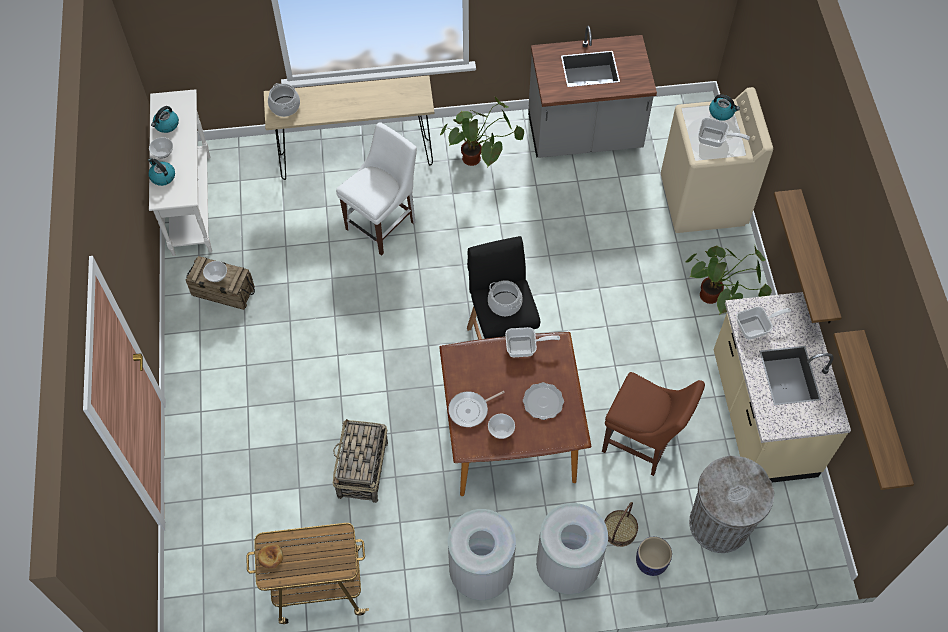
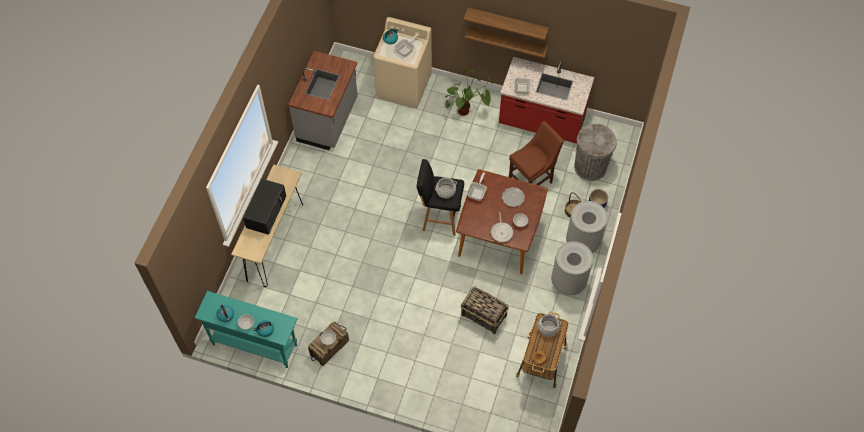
camera: 65 degrees left, 0 degrees up
(192, 204) = (254, 344): white console table -> turquoise console table
(285, 106) = (250, 246): cooking pot -> cooking pot (548, 327)
(349, 99) = (266, 211): none -> black microwave
(383, 224) = (330, 245): white chair -> none
(480, 158) = (313, 177): potted plant -> none
(761, 415) = (541, 122): beige counter -> red counter
(883, 412) = (610, 52): shelf -> shelf (507, 23)

